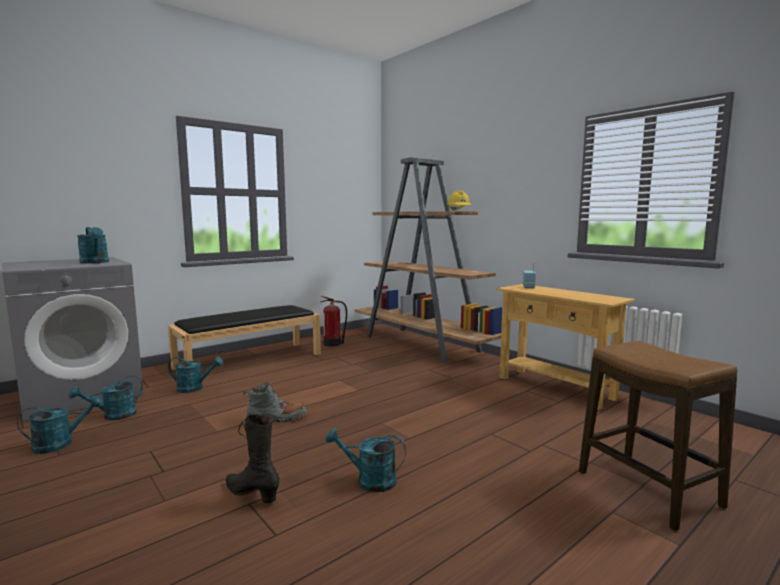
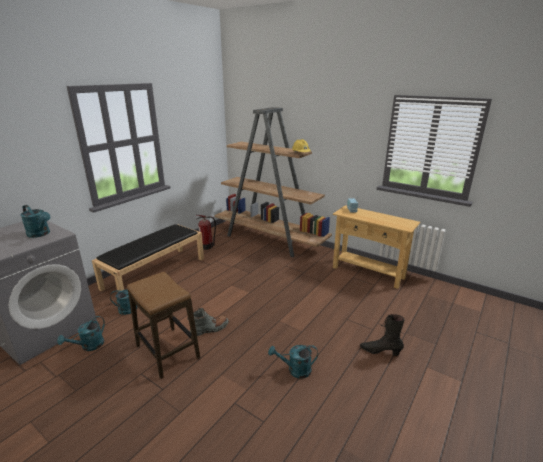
camera: 15 degrees left, 15 degrees up
(61, 443) = (69, 380): turquoise watering can -> none
(252, 493) = (231, 395): black boot -> black boot (380, 351)
(647, 489) = (438, 346): stool -> stool (167, 352)

